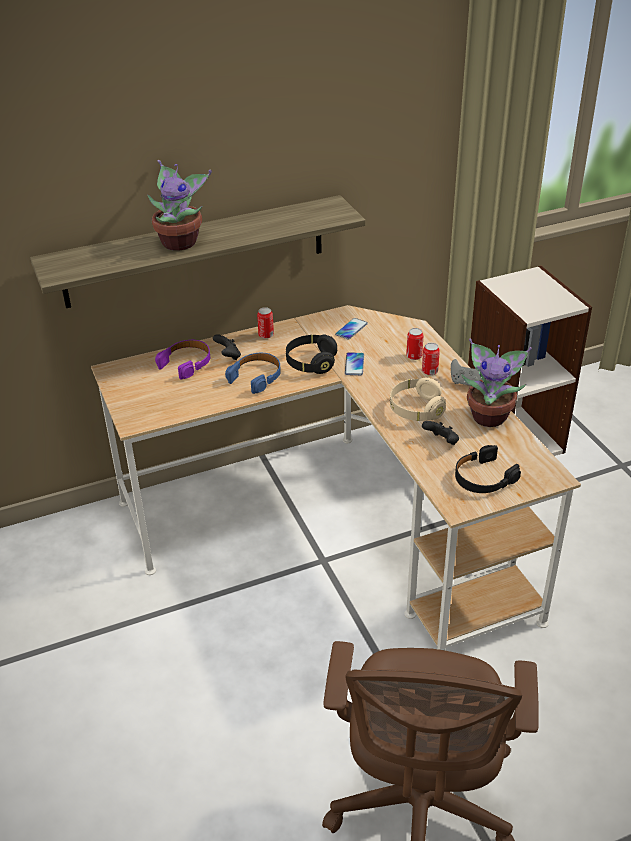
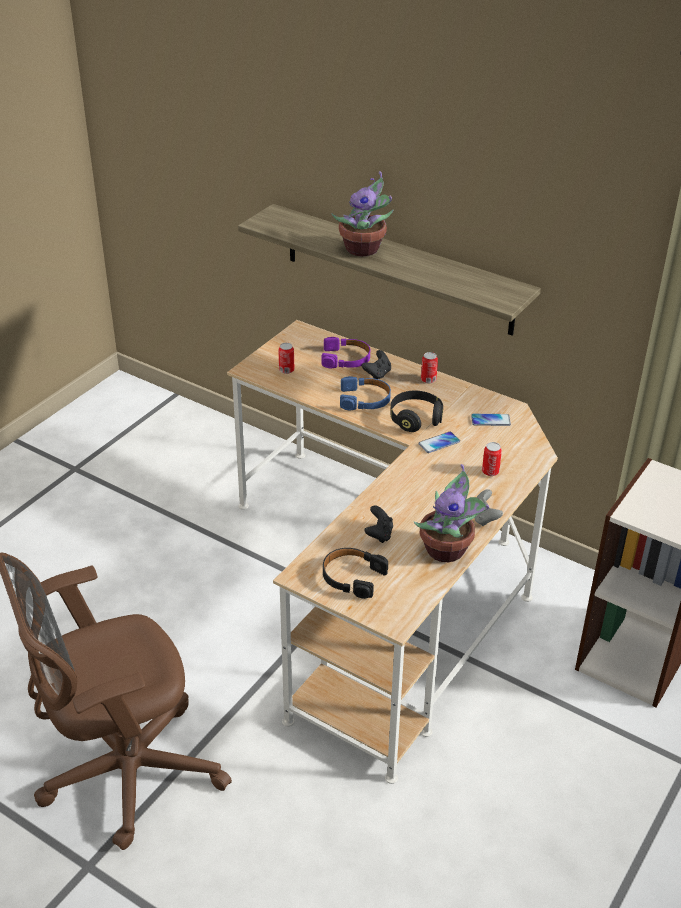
camera: 55 degrees right, 0 degrees up
(416, 409) = (410, 503): beige headphones -> none
(429, 371) = (477, 489): can -> can (286, 370)

